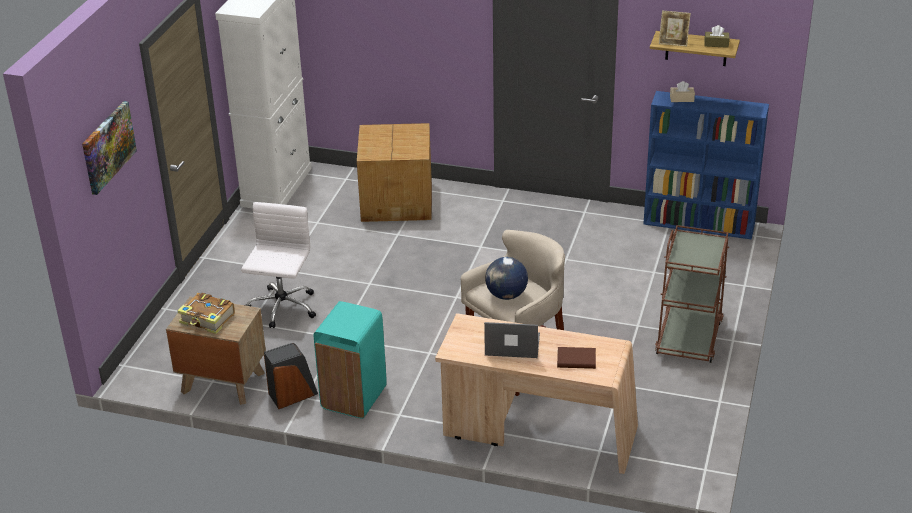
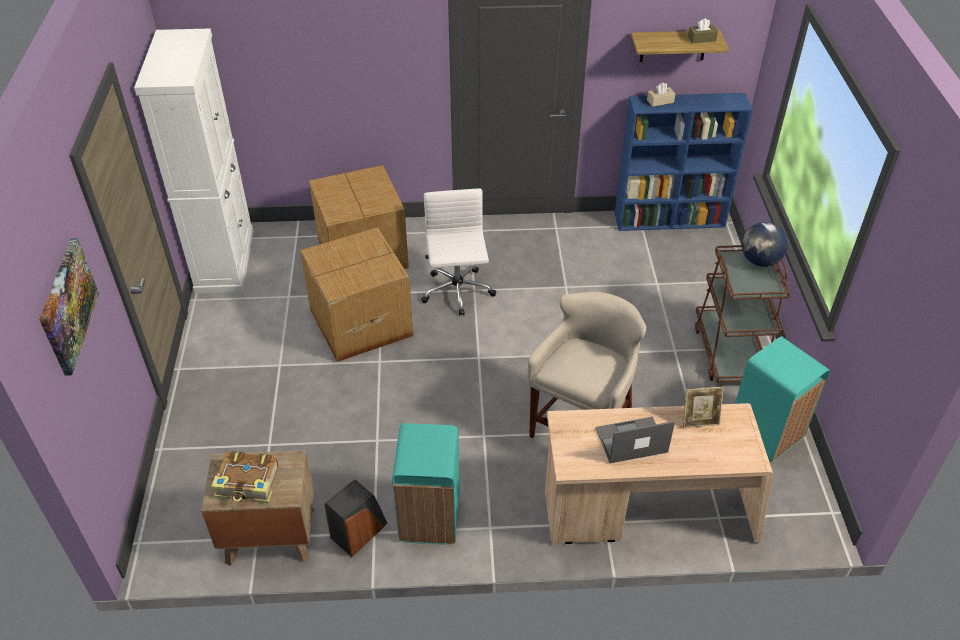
camera: 20 degrees left, 10 degrees up
(281, 308) = (296, 416): white office chair -> white office chair (457, 292)
(367, 252) = (359, 322): none -> cardboard box
(506, 295) = (583, 371): globe -> globe (759, 261)
(576, 360) = (710, 444): brown book -> none
(673, 43) = (658, 44): picture frame -> picture frame (699, 421)
(682, 402) = (765, 434): none -> turquoise trash can

